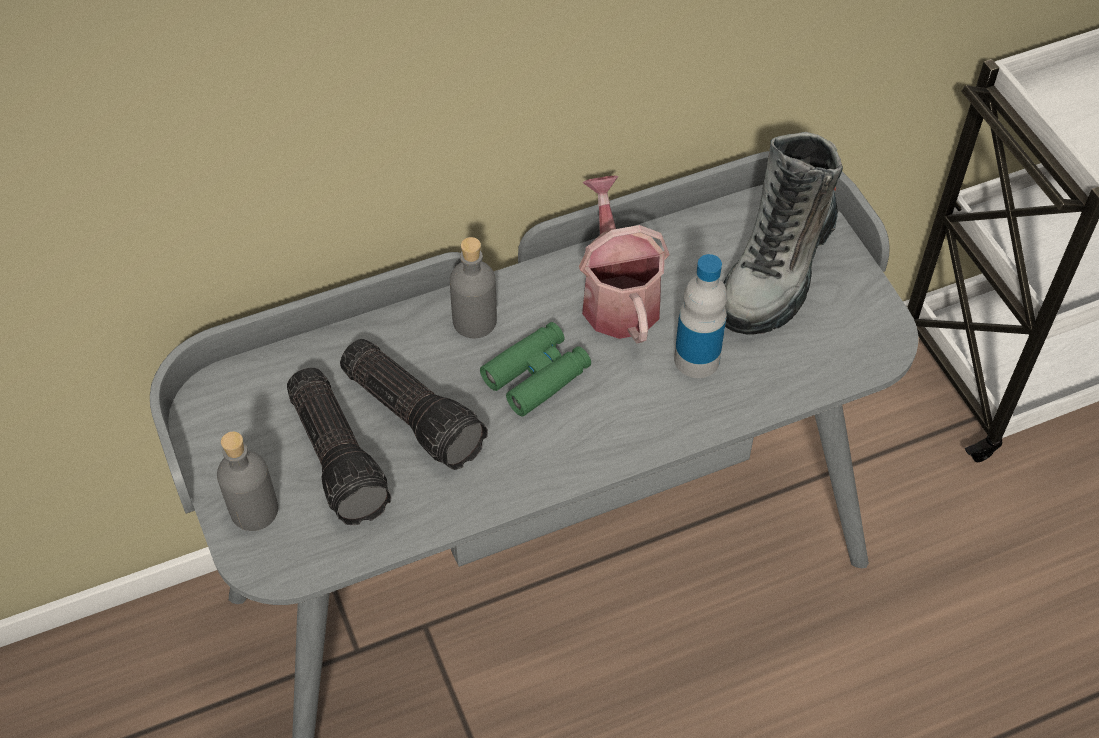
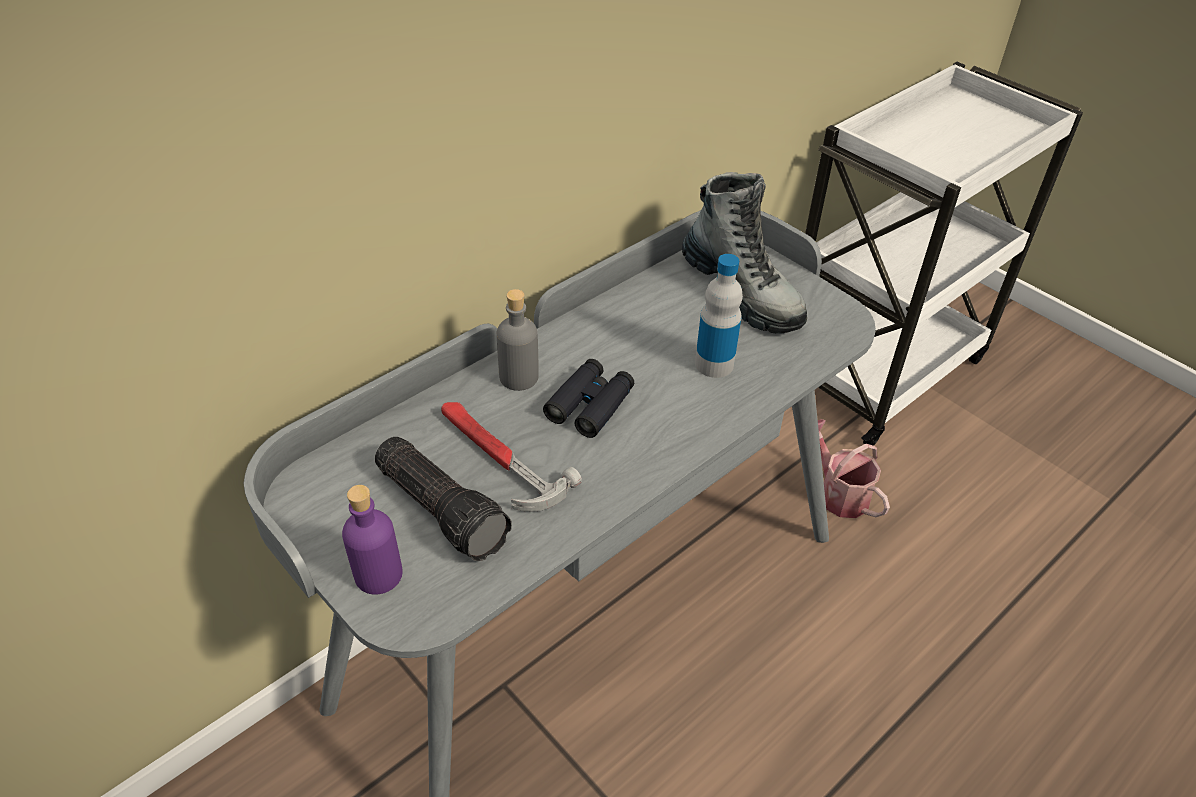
camera: 20 degrees left, 10 degrees down
(254, 510) = (378, 575): grey bottle -> purple bottle
(415, 413) = (498, 458): flashlight -> hammer
(536, 375) = (590, 405): green binoculars -> black binoculars
(617, 296) = (628, 334): watering can -> watering can (838, 492)
(777, 270) = (742, 291): boot -> boot turned 45 degrees counterclockwise

